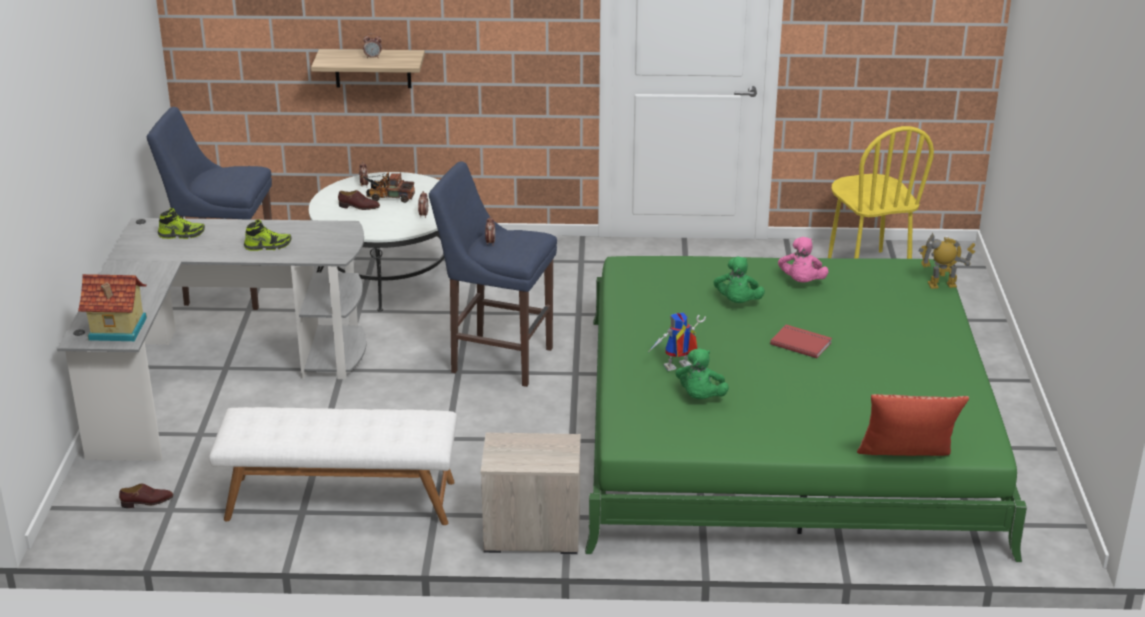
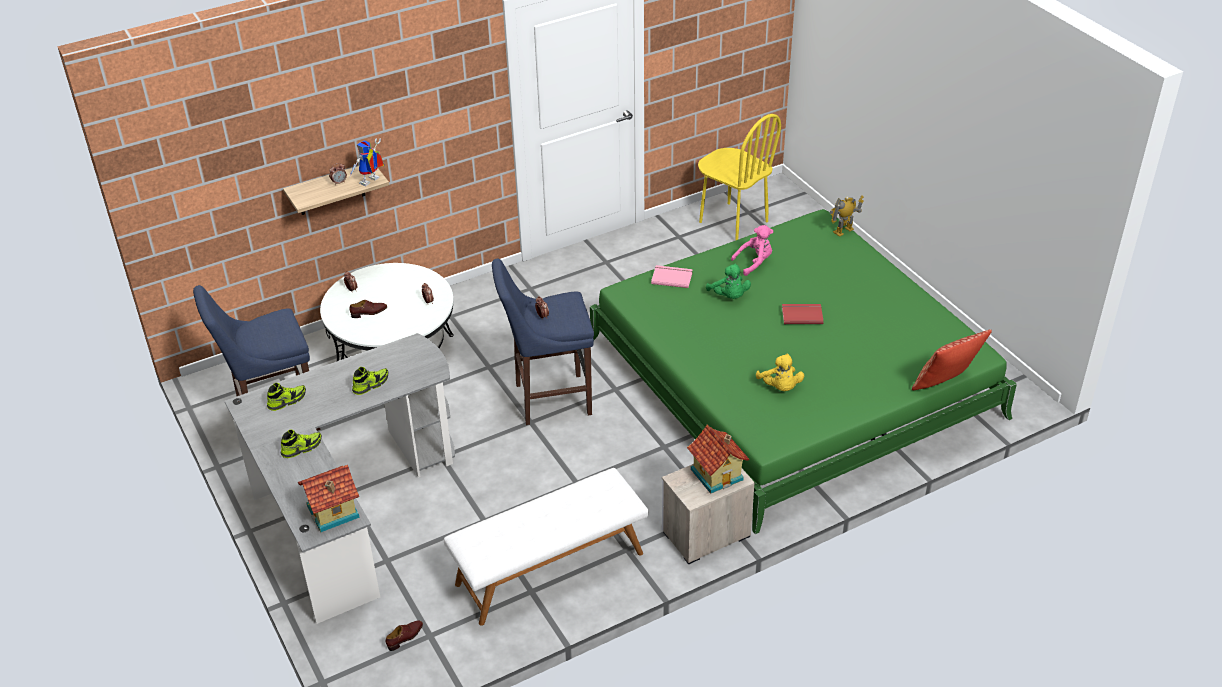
camera: 30 degrees left, 10 degrees up
(151, 273) = (302, 448): none -> shoe
(387, 197) = (382, 295): toy truck -> none
(547, 451) = (718, 474): none -> toy house
(676, 368) = (742, 369): toy robot -> toy robot (370, 182)
(692, 267) = (671, 277): none -> pink book
(700, 397) = (780, 387): green plush toy -> yellow plush toy
(801, 282) = (754, 263): pink plush toy -> pink plush toy turned 90 degrees counterclockwise

